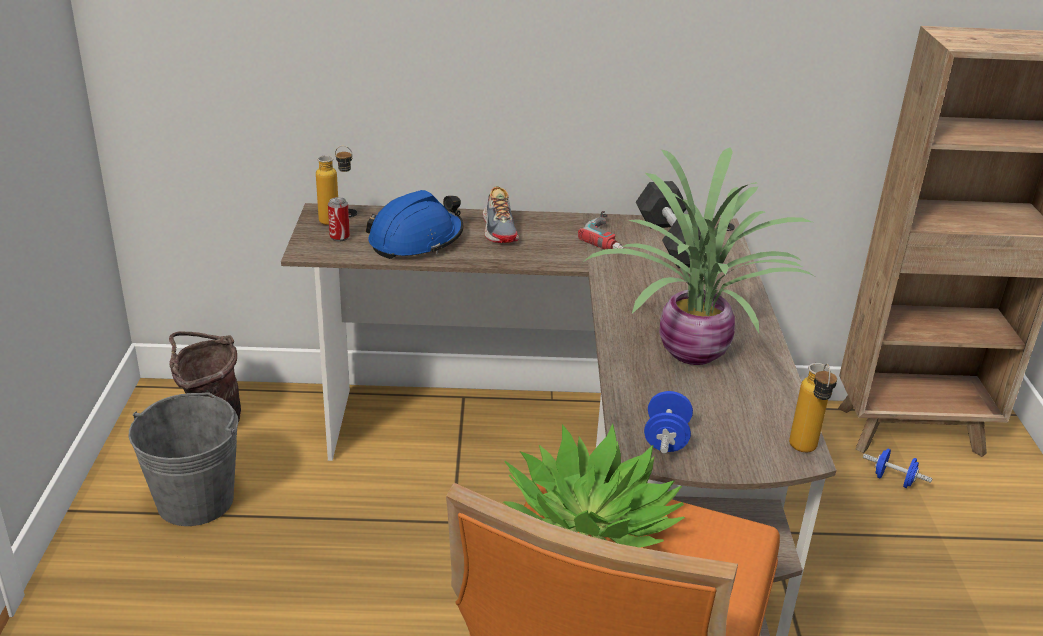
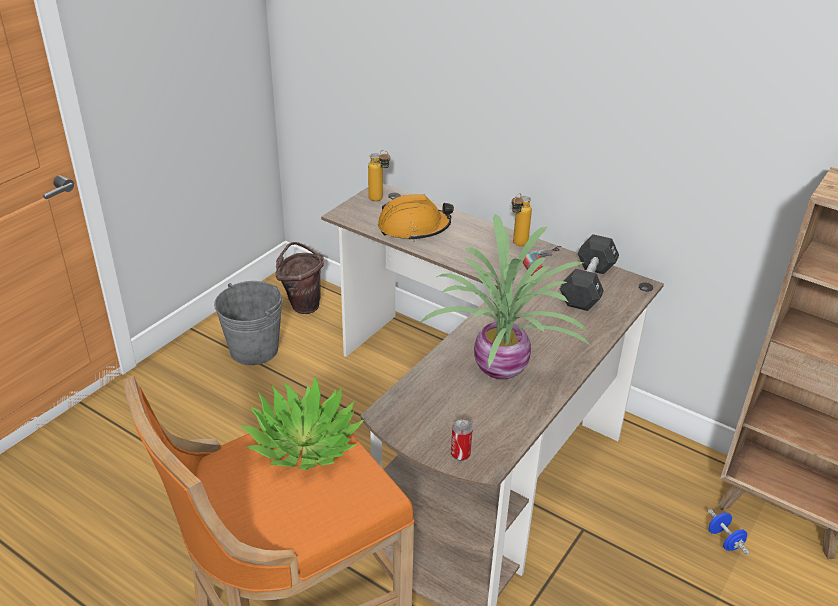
camera: 35 degrees right, 5 degrees up
(339, 237) = (370, 211): can -> can (460, 454)
(416, 241) = (413, 228): blue hard hat -> orange hard hat
(500, 229) = (477, 237): shoe -> none
(666, 439) = (411, 416): blue dumbbell -> none
(804, 452) = (489, 464): bottle -> bottle (517, 245)

